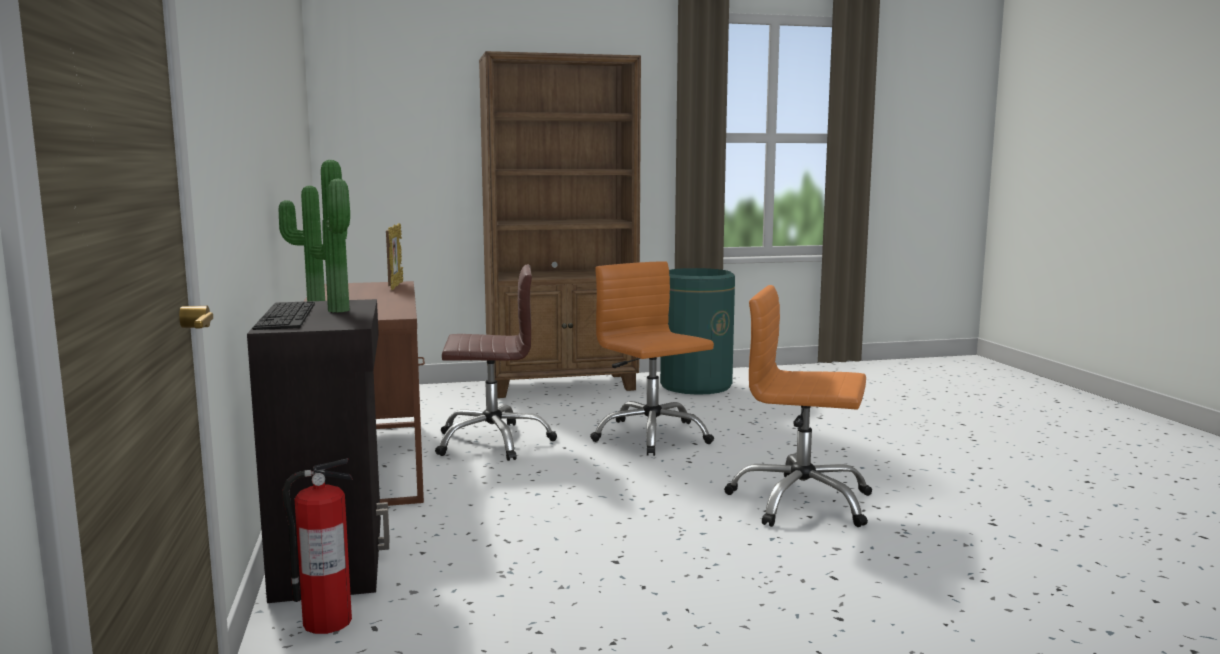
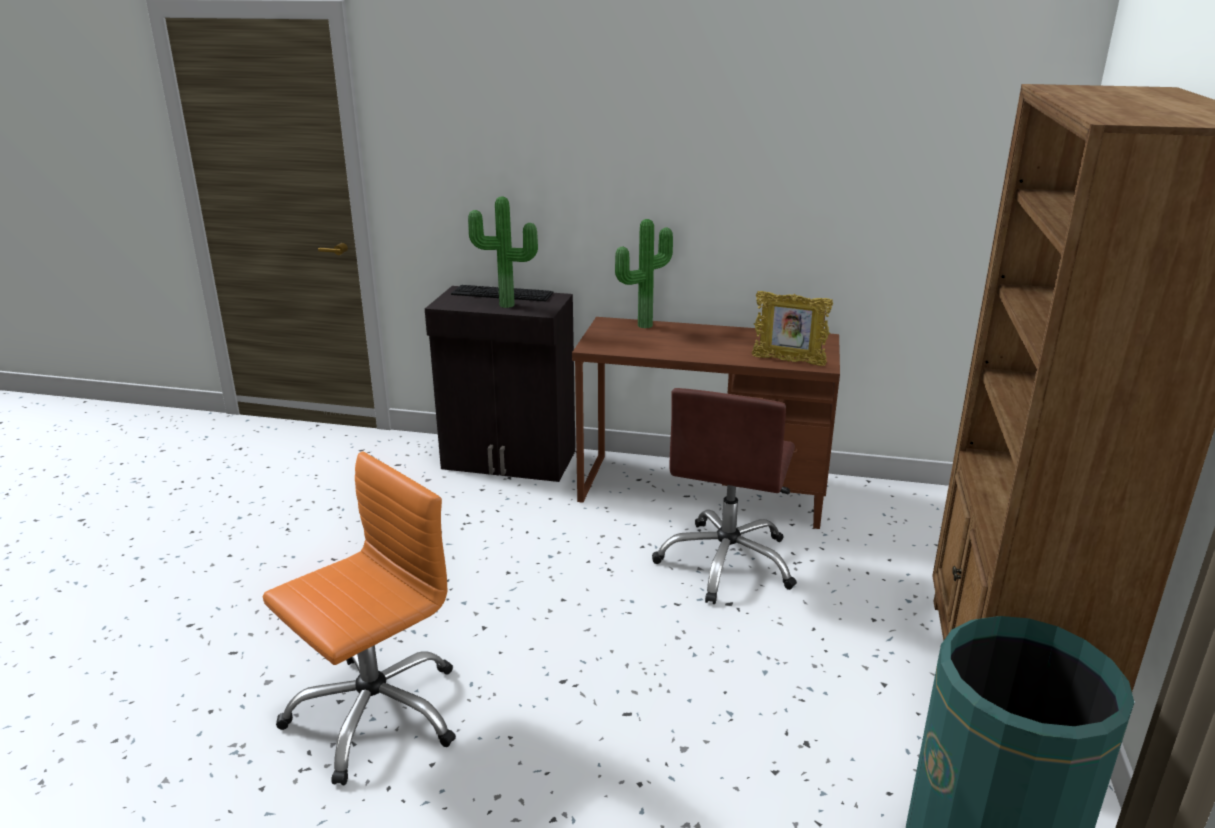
camera: 115 degrees right, 15 degrees up
(326, 622) = (421, 453): fire extinguisher -> none
(651, 436) = (681, 684): orange office chair -> none

